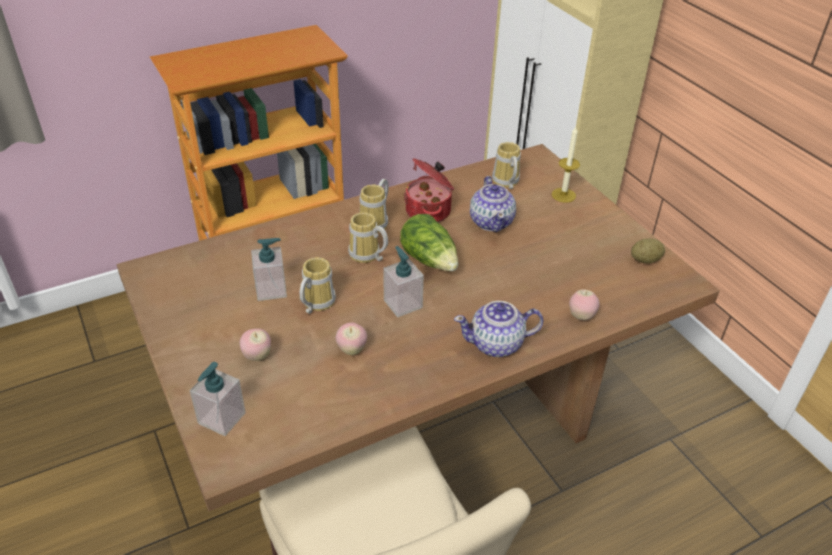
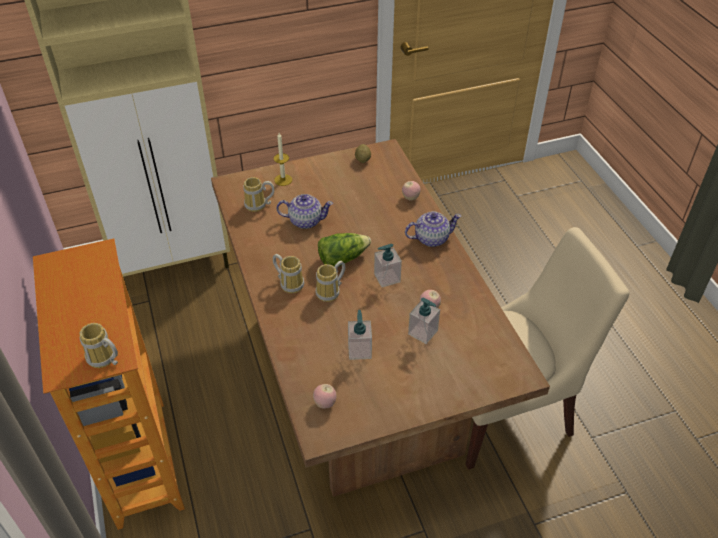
camera: 80 degrees left, 5 degrees up
(221, 418) = (486, 378): soap dispenser -> soap dispenser (423, 332)
(257, 356) = (430, 359): apple -> apple (325, 403)
(315, 303) = (379, 325): mug -> mug (103, 360)
(429, 211) = (283, 251): cooking pot -> none
(497, 344) = (431, 238): teapot -> teapot turned 105 degrees counterclockwise

